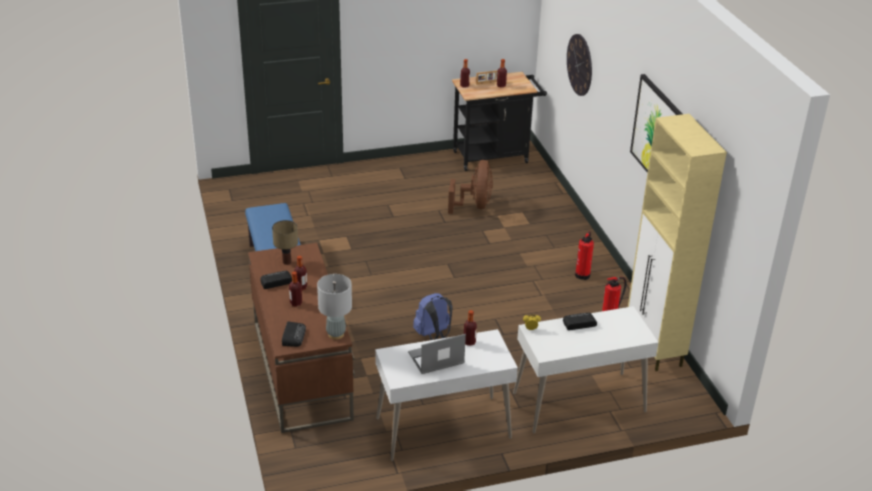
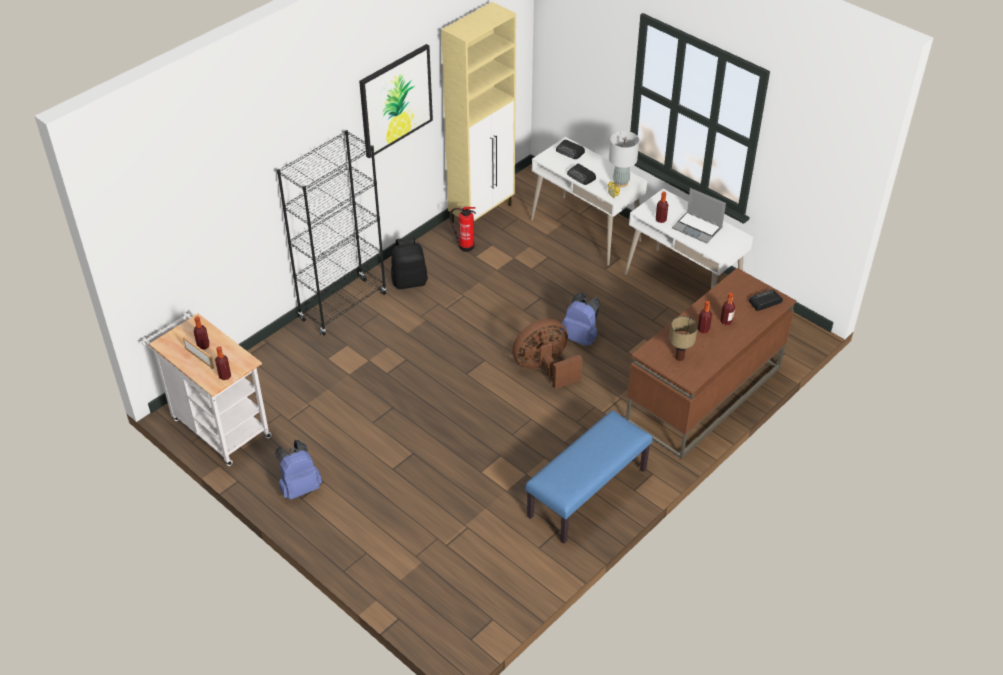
camera: 120 degrees left, 10 degrees up
(276, 282) = (713, 349): radio -> radio (570, 152)
(336, 334) = (736, 280): grey table lamp -> grey table lamp (620, 183)
(409, 169) = (299, 487): none -> blue backpack
(474, 205) = (342, 398): brown fan -> brown fan (545, 369)
(495, 156) = (217, 425): black cart -> white cart
(576, 235) = (343, 306): none -> black bookcase
(579, 64) = (238, 209): wall clock -> none
(583, 274) = (410, 281): fire extinguisher -> black backpack

